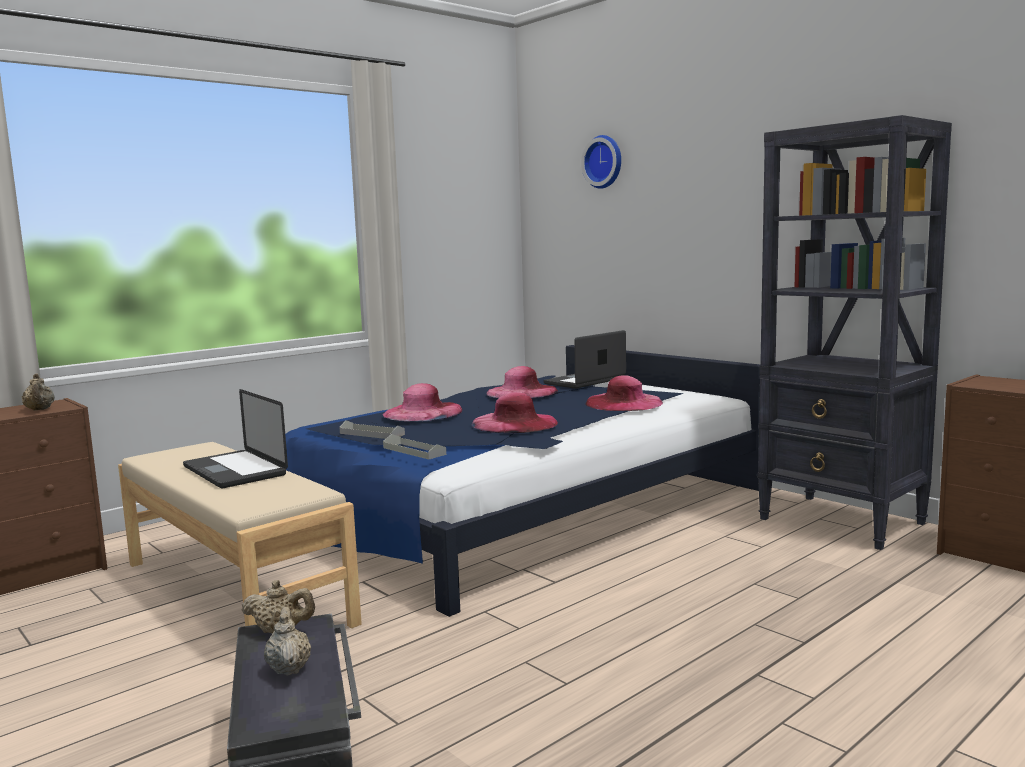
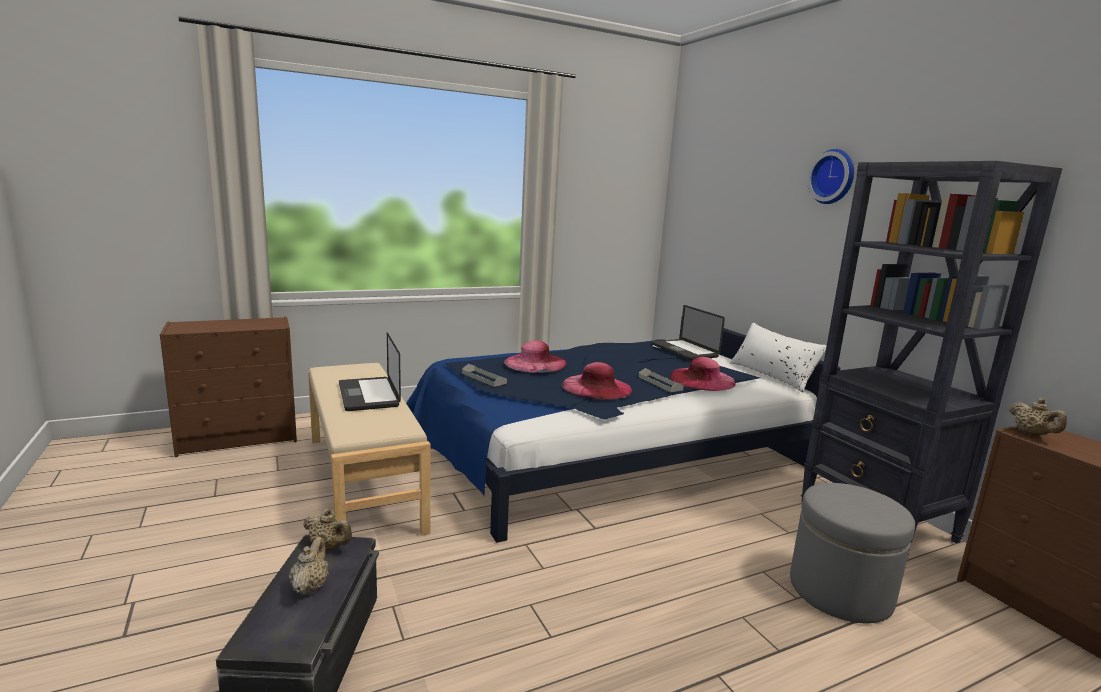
camera: 15 degrees right, 5 degrees up
(39, 410) = (259, 326): beige teapot -> beige teapot (1032, 434)
(414, 451) = (501, 402): grey tray -> grey tray (660, 383)
(522, 392) = (625, 354): pink hat -> none
(585, 381) = (684, 351): laptop -> laptop turned 90 degrees counterclockwise
(604, 162) = (733, 168): wall clock -> wall clock (833, 177)
(693, 391) = (772, 375): none -> white pillow
(836, 584) = (840, 591): none -> grey ottoman

